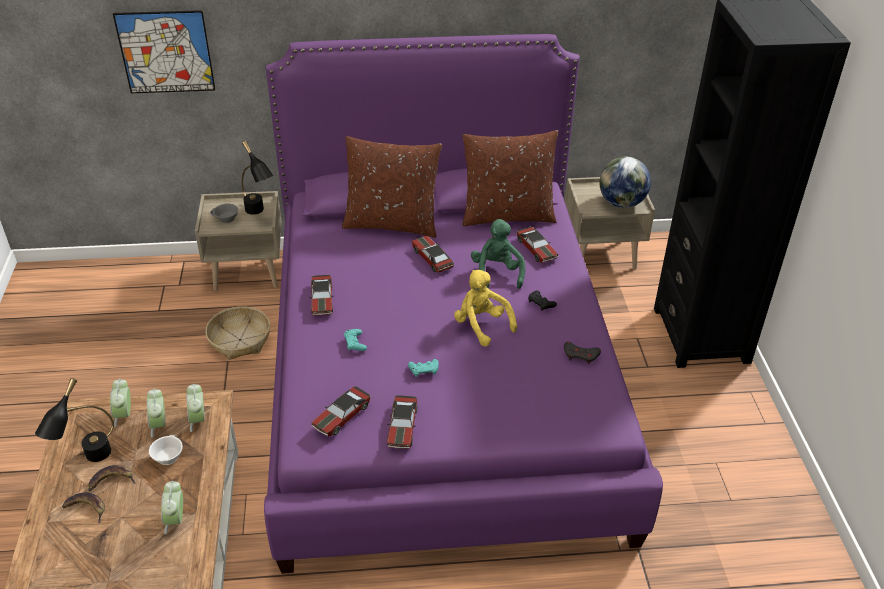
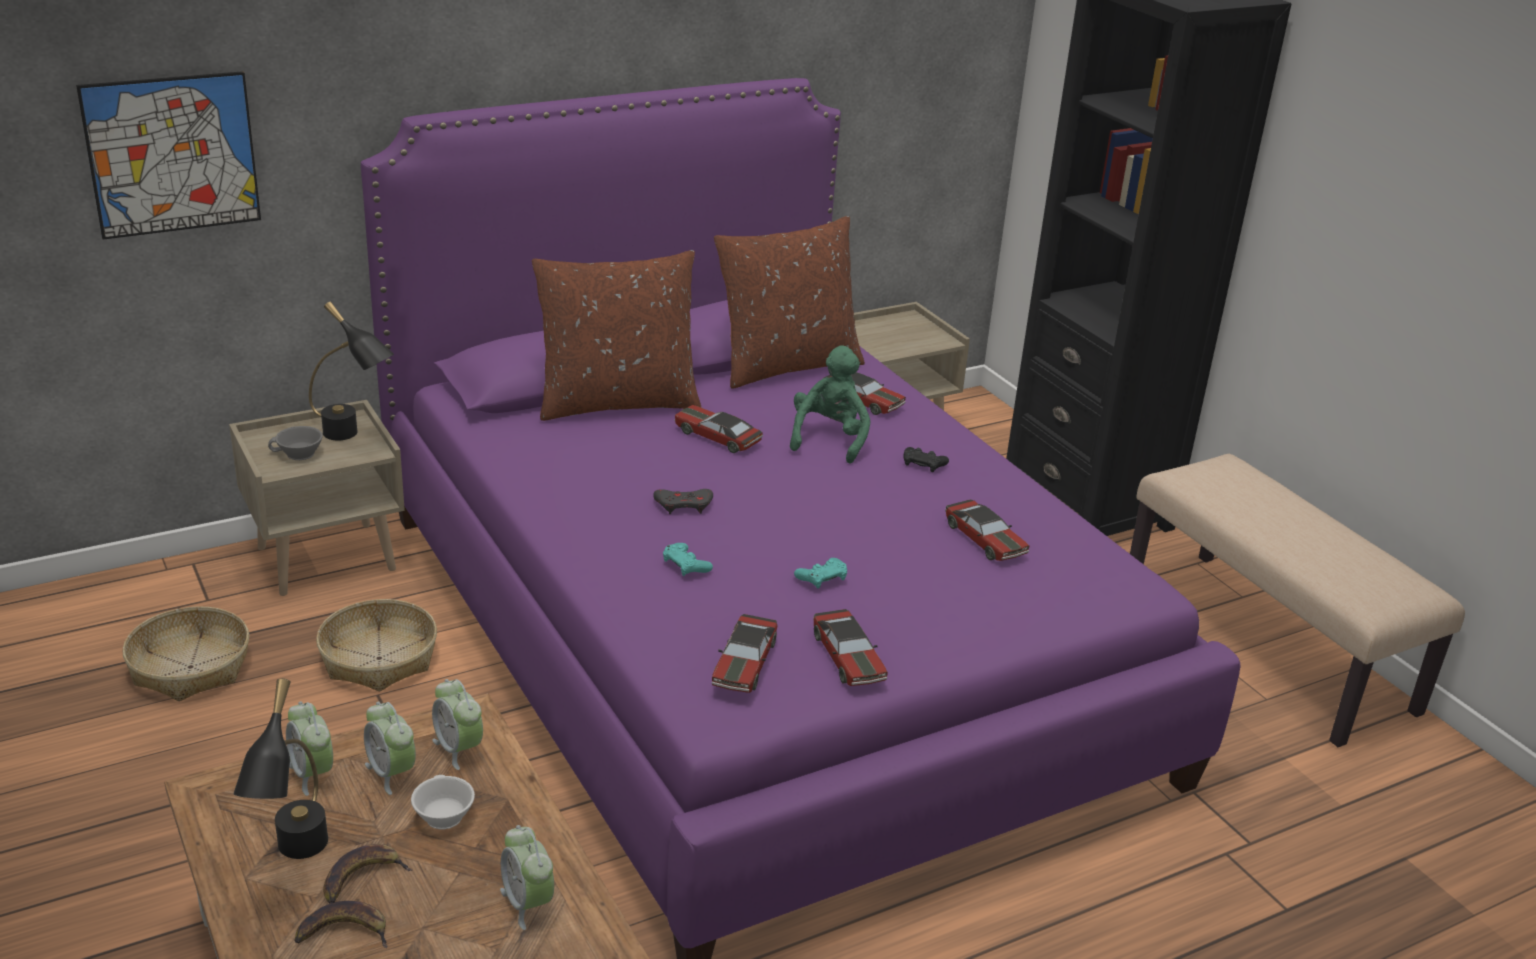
camera: 25 degrees left, 10 degrees down
(151, 322) = (190, 667): none -> basket
(322, 300) = (584, 520): toy car -> toy car (985, 540)
(481, 325) = (859, 506): yellow plush toy -> none
(497, 273) = (829, 439): green plush toy -> green plush toy turned 45 degrees clockwise
(581, 355) = (1029, 515): grey game controller -> grey game controller (684, 505)
(621, 203) = (916, 339): globe -> none
(758, 462) = (1268, 645): none -> beige bench

